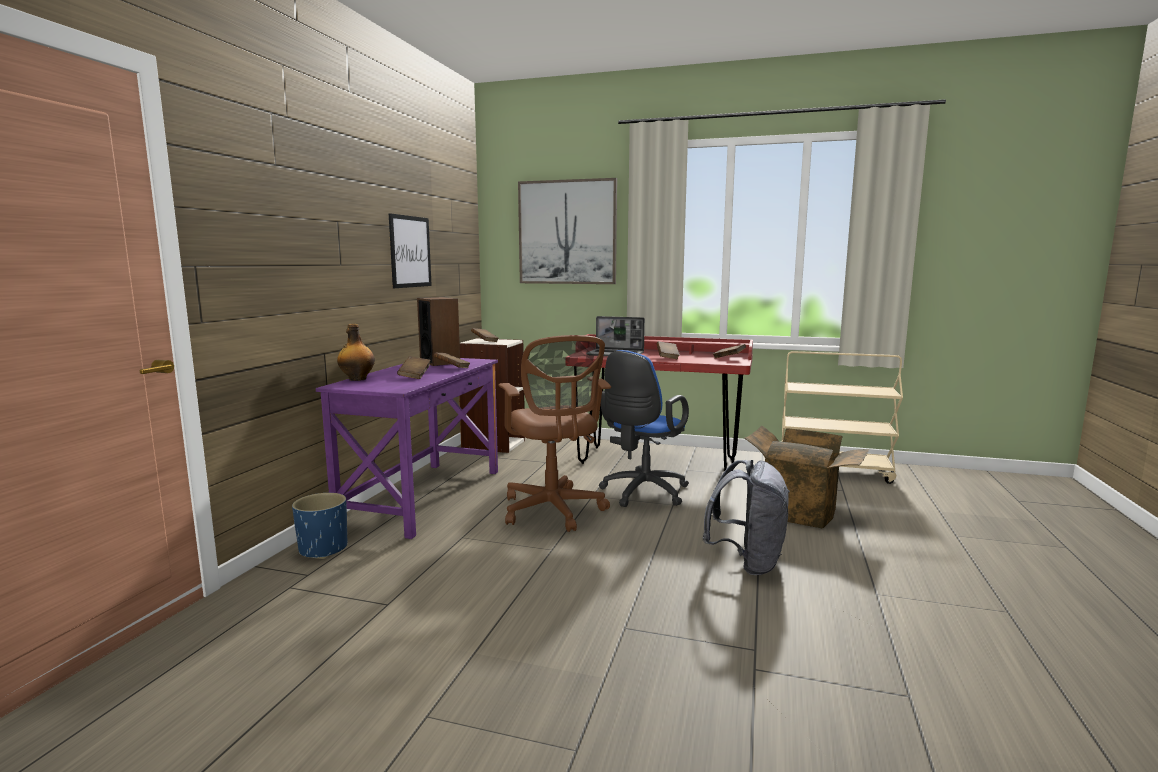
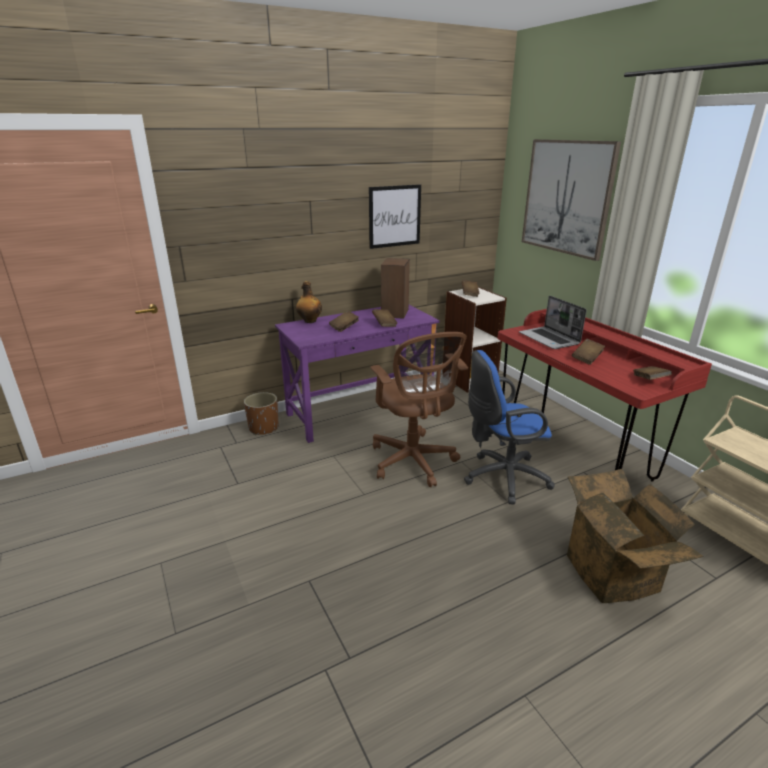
camera: 45 degrees right, 15 degrees up
(323, 549) = (264, 428): blue planter -> brown planter
(553, 511) = (414, 462): brown office chair -> brown office chair turned 45 degrees counterclockwise
(747, 562) = (470, 589): grey backpack -> none

